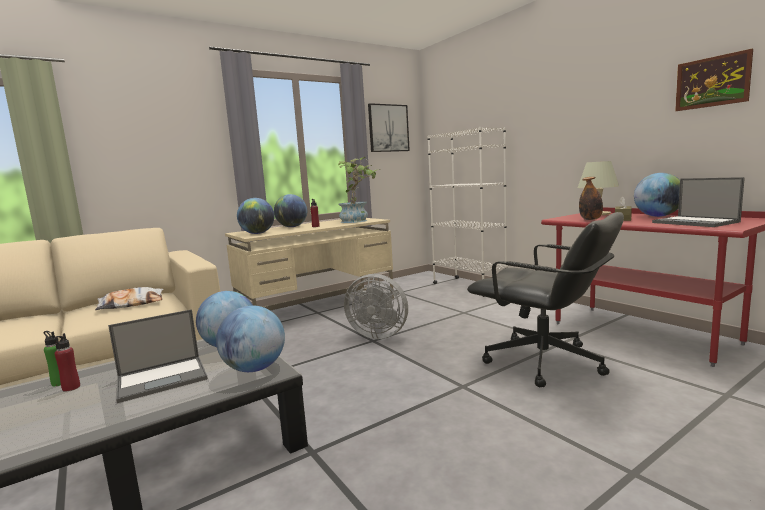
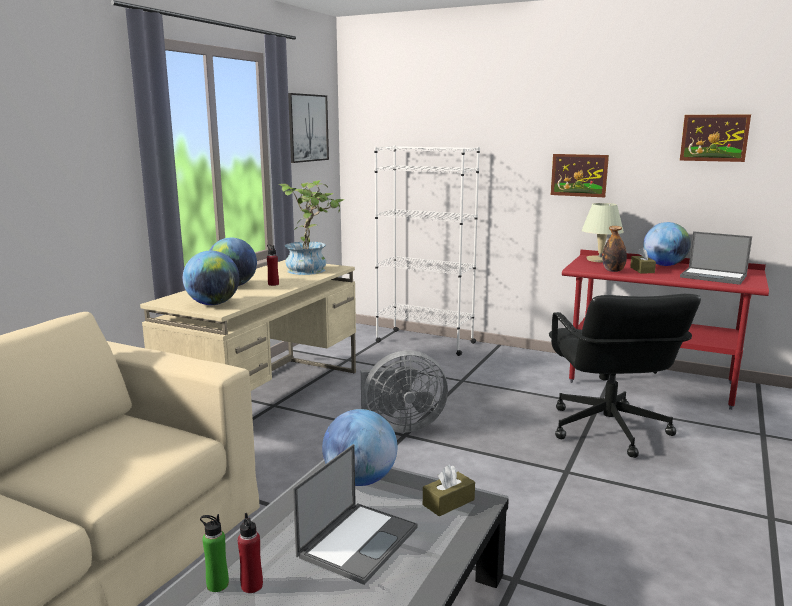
camera: 30 degrees left, 5 degrees up
(131, 304) = (115, 445): pillow -> none
(254, 369) = (448, 502): globe -> brown tissue box
(544, 363) = (607, 430): black office chair -> black office chair turned 75 degrees clockwise
(584, 139) = (579, 175): none -> picture

